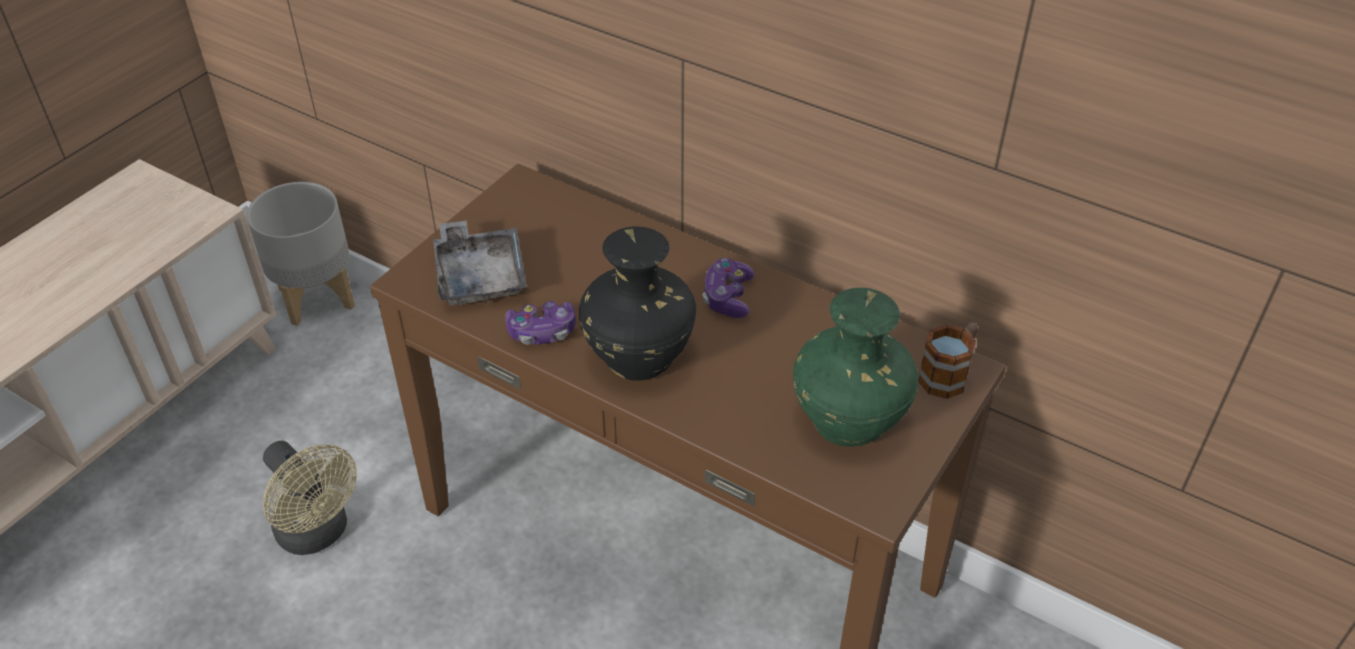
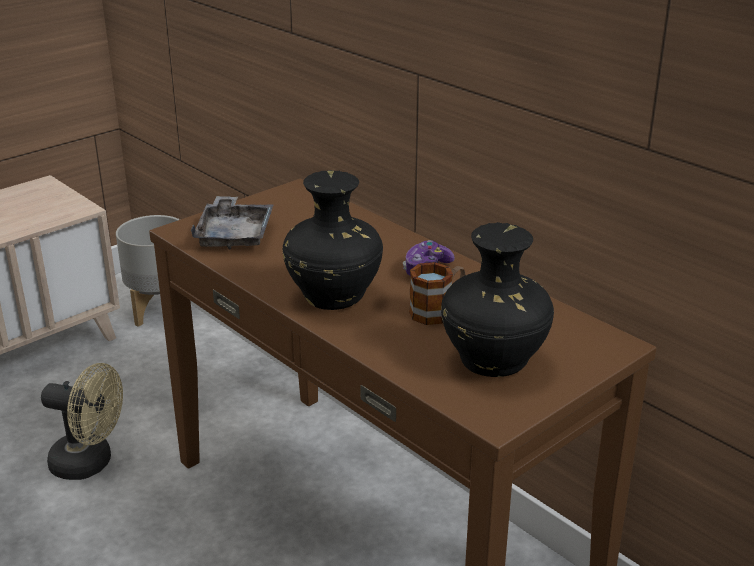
camera: 15 degrees right, 15 degrees down
(318, 534) = (90, 463): beige fan -> beige fan turned 45 degrees counterclockwise
(542, 331) = (264, 272): game controller -> none
(850, 422) = (495, 362): green vase -> black vase
(948, 374) = (599, 344): mug -> mug (438, 311)

